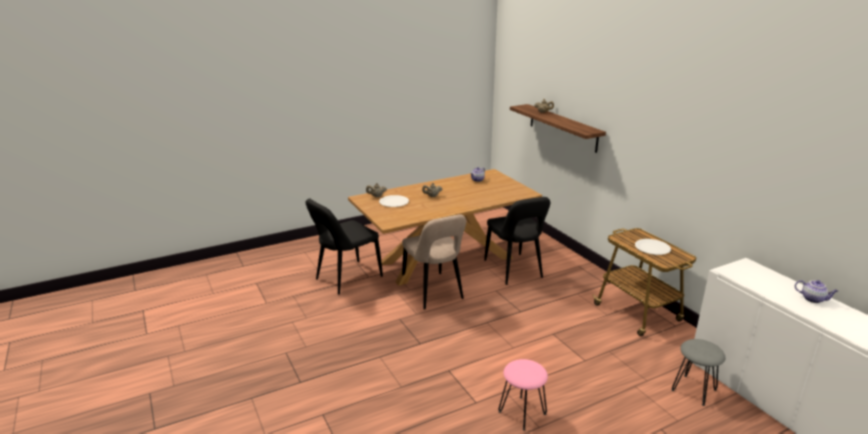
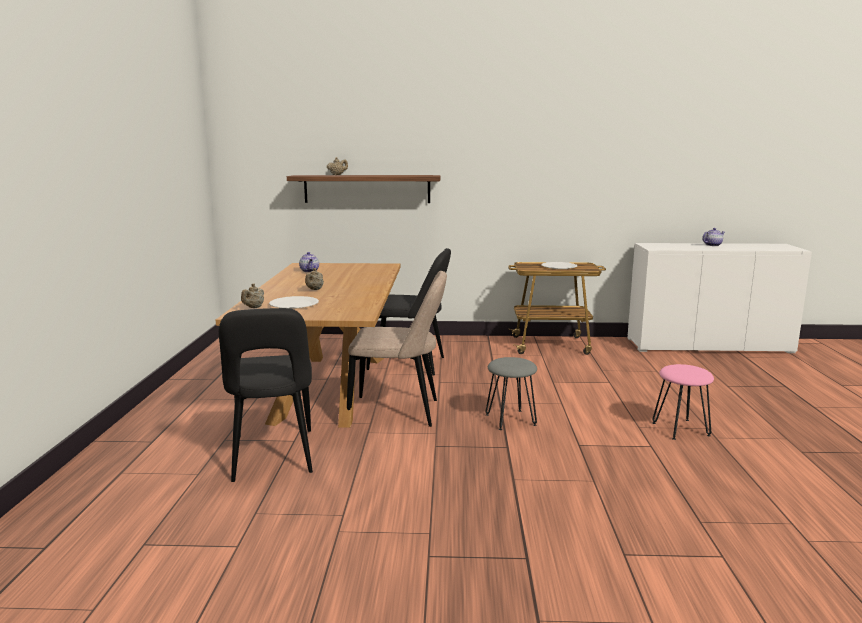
camera: 60 degrees left, 10 degrees down
(694, 389) = (678, 361): grey stool -> grey stool (510, 419)

